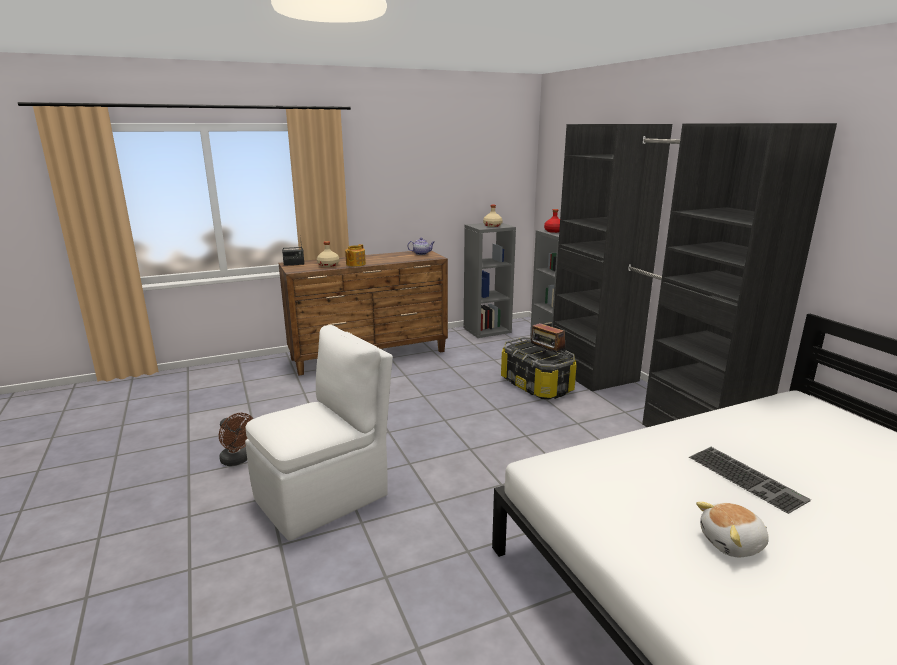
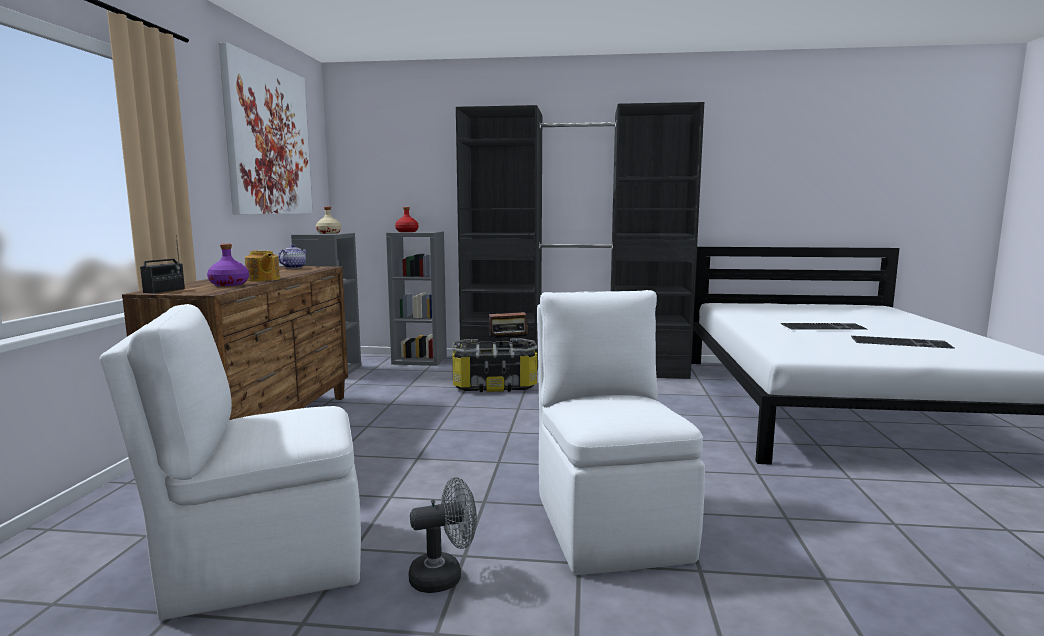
camera: 60 degrees left, 10 degrees down
(230, 414) = (262, 564): none -> white chair
(238, 460) = (444, 576): brown fan -> grey fan
(328, 265) = (229, 284): beige bottle -> purple bottle
(450, 154) = (268, 139): none -> picture
(732, 544) = (901, 342): plush toy -> keyboard

